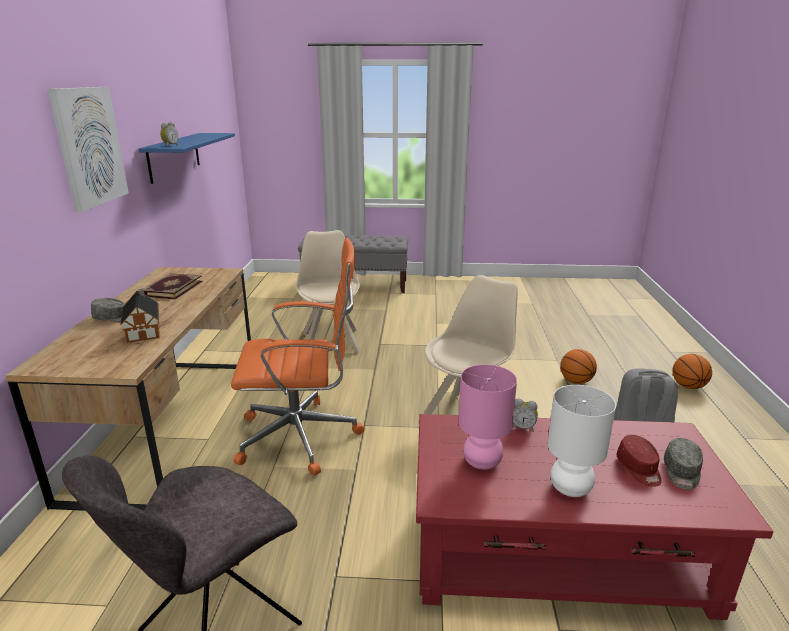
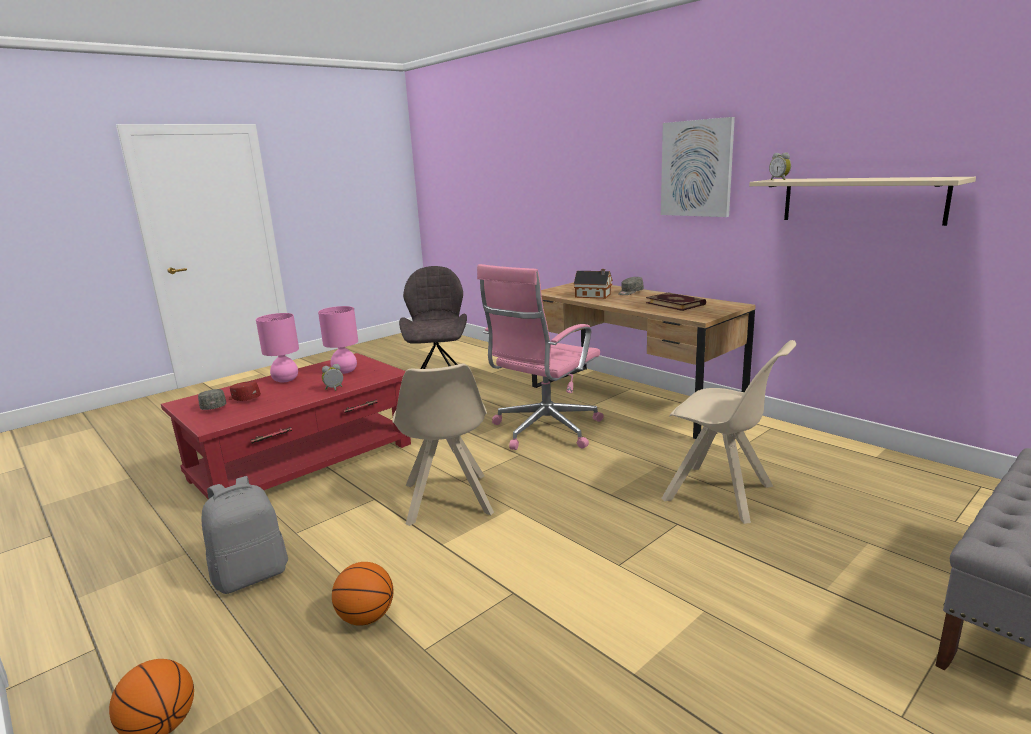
camera: 135 degrees right, 5 degrees down
(174, 156) = (861, 200): blue shelf -> beige shelf
(302, 436) = (544, 430): orange office chair -> pink office chair
(571, 488) = (285, 380): white table lamp -> pink table lamp

